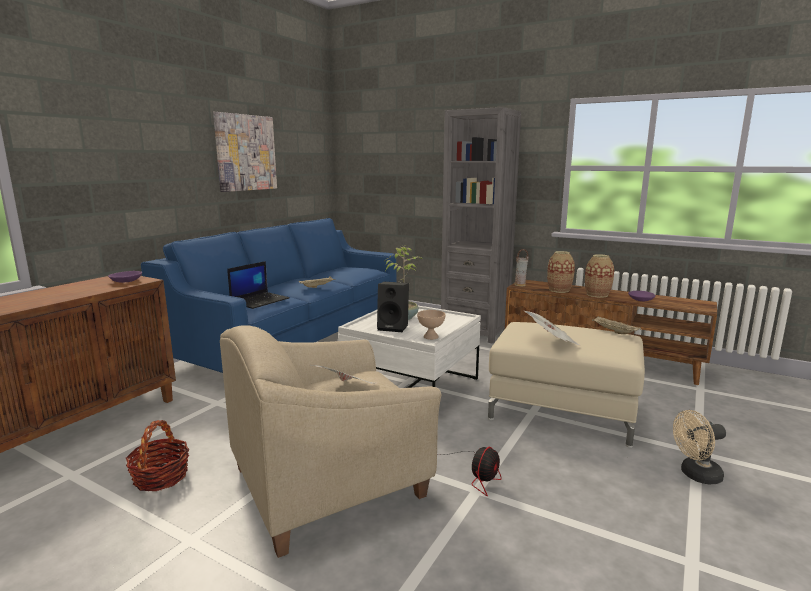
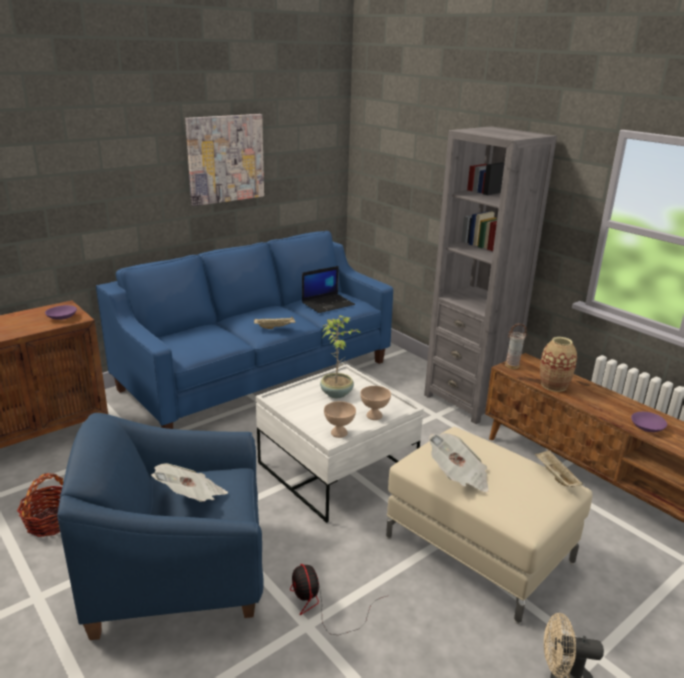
camera: 20 degrees right, 10 degrees up
(260, 300) = (201, 342): laptop -> laptop (328, 303)
(329, 483) = (179, 573): beige armchair -> blue armchair
(394, 327) = (313, 408): black speaker -> none
(447, 324) = (374, 416): none -> beige bowl
(478, 474) = (322, 607): fan -> fan turned 105 degrees clockwise
(597, 294) = (596, 404): vase -> none

